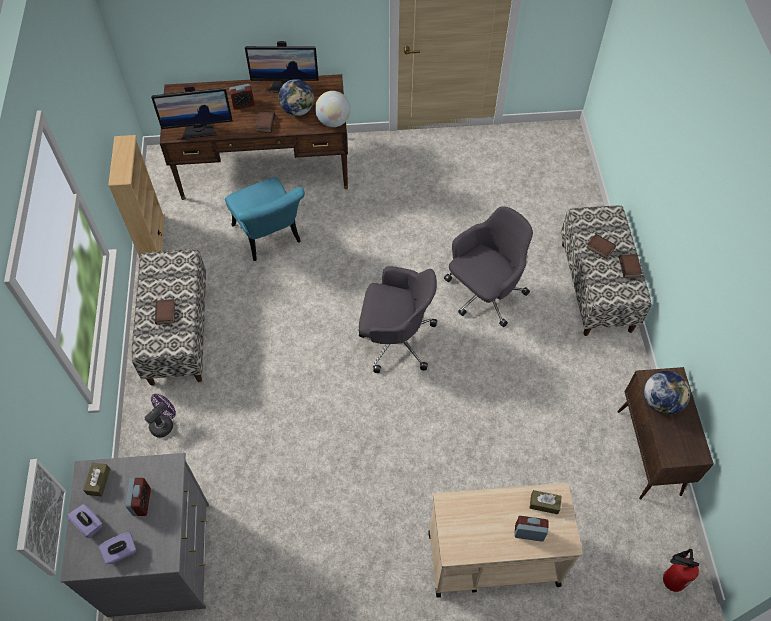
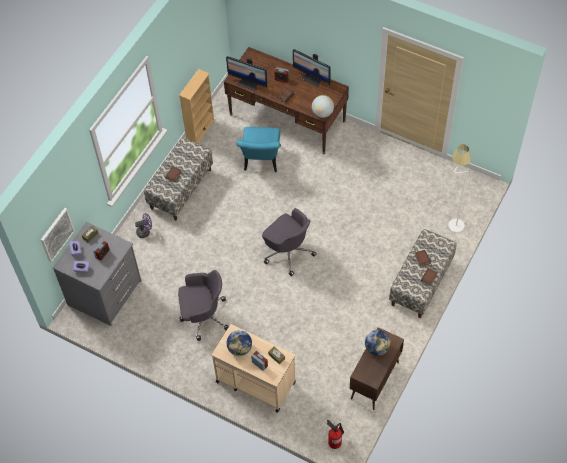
camera: 35 degrees right, 0 degrees up
(298, 110) = (308, 97): globe -> globe (240, 348)
(484, 294) = (354, 253): grey office chair -> grey office chair (203, 316)
(567, 189) = (452, 219): none -> white floor lamp

